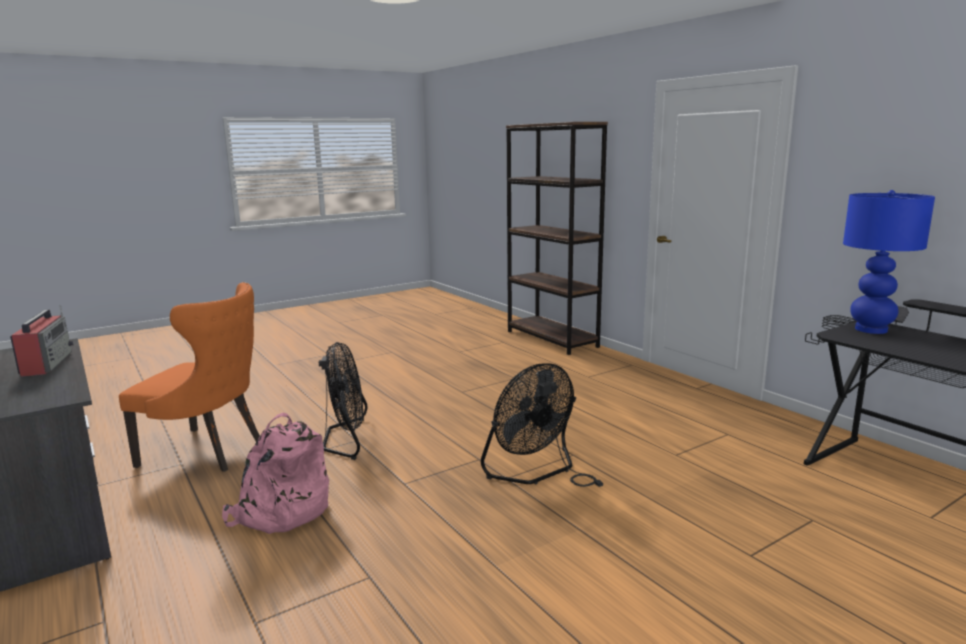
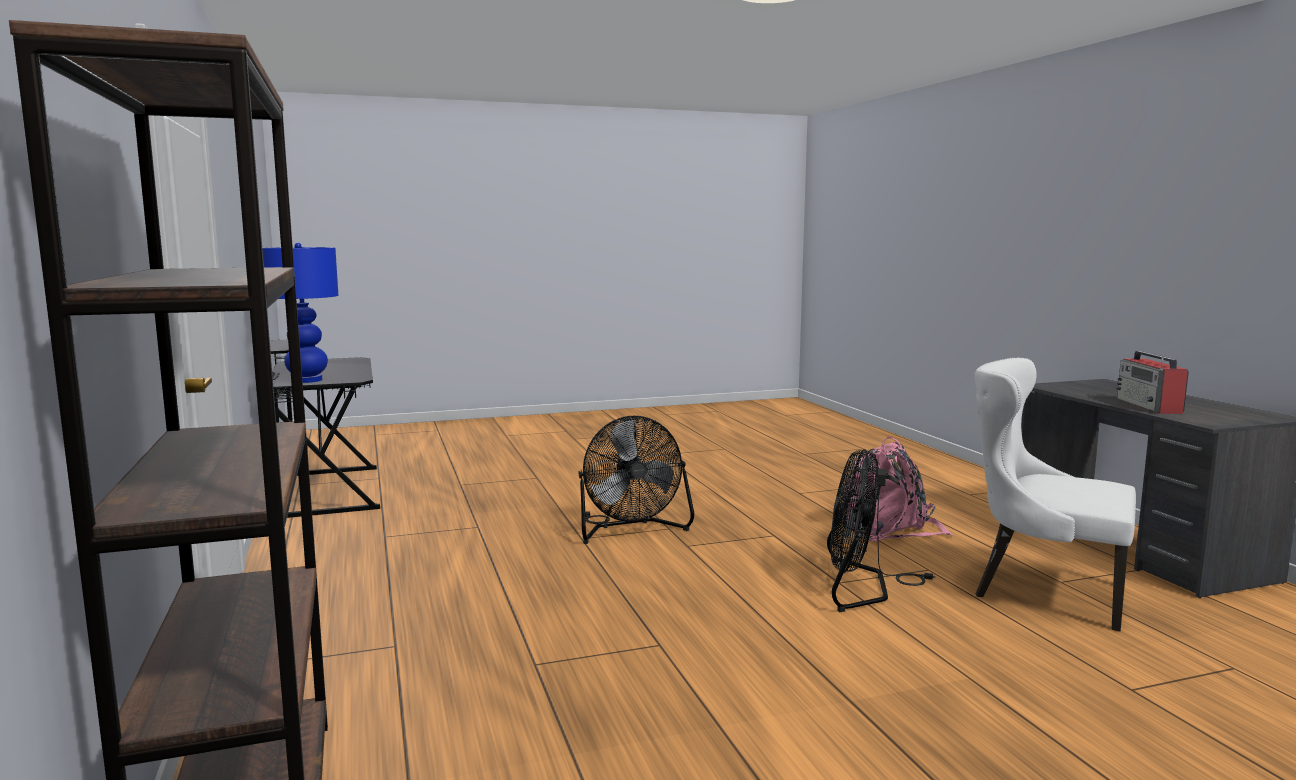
camera: 165 degrees left, 5 degrees down
(208, 452) = (1042, 592): orange chair -> white chair

